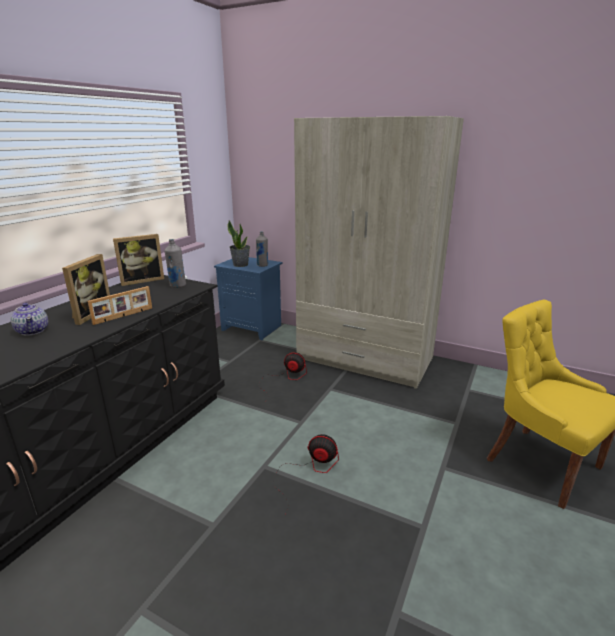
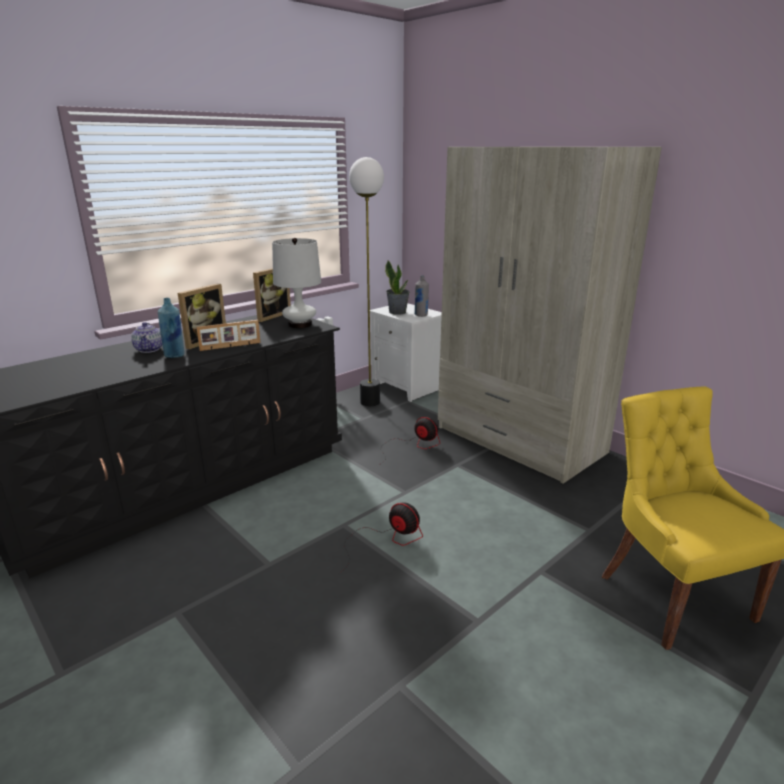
camera: 20 degrees right, 0 degrees up
(68, 334) = (175, 355): none -> blue bottle
(142, 280) = (271, 316): picture frame -> picture frame turned 45 degrees counterclockwise
(177, 286) = (300, 324): grey bottle -> white table lamp
(227, 346) = (370, 402): none -> floor lamp
(253, 328) = (408, 387): blue nightstand -> white nightstand

